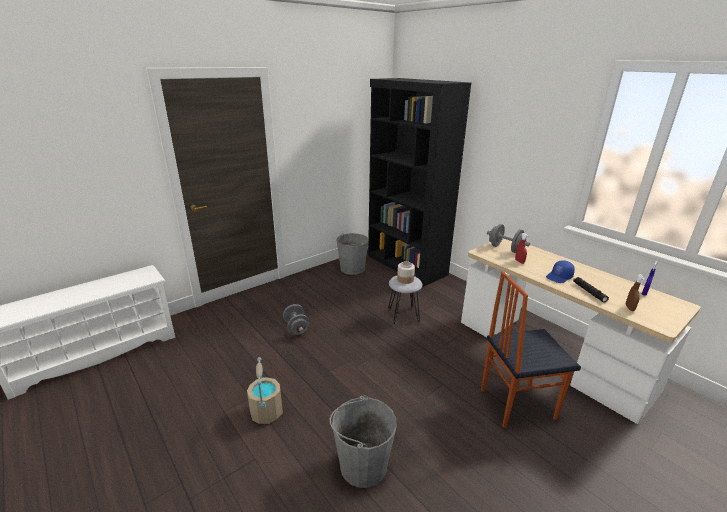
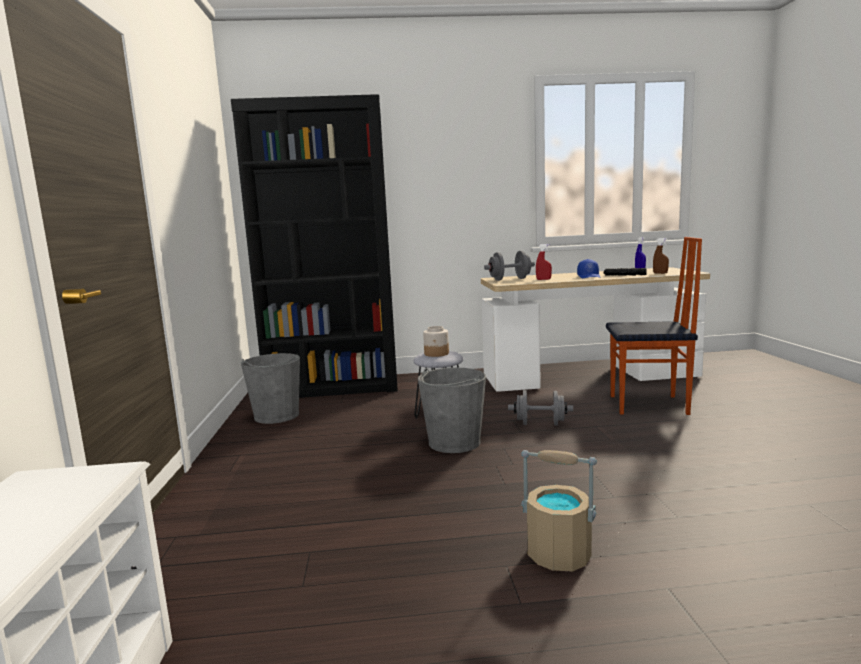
camera: 55 degrees left, 15 degrees down
(296, 328) = (364, 486): grey dumbbell -> grey dumbbell (540, 424)
(363, 465) = (712, 501): grey bucket -> grey bucket (454, 442)
(516, 403) = (649, 405): chair -> chair turned 105 degrees counterclockwise

